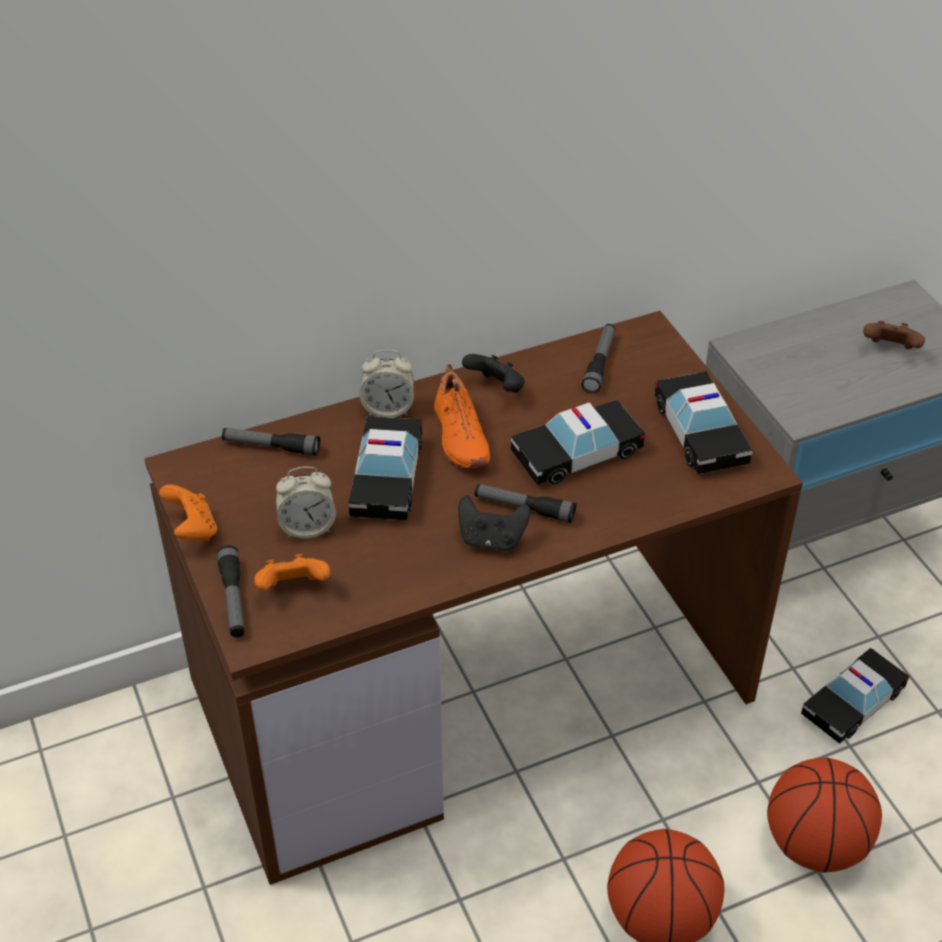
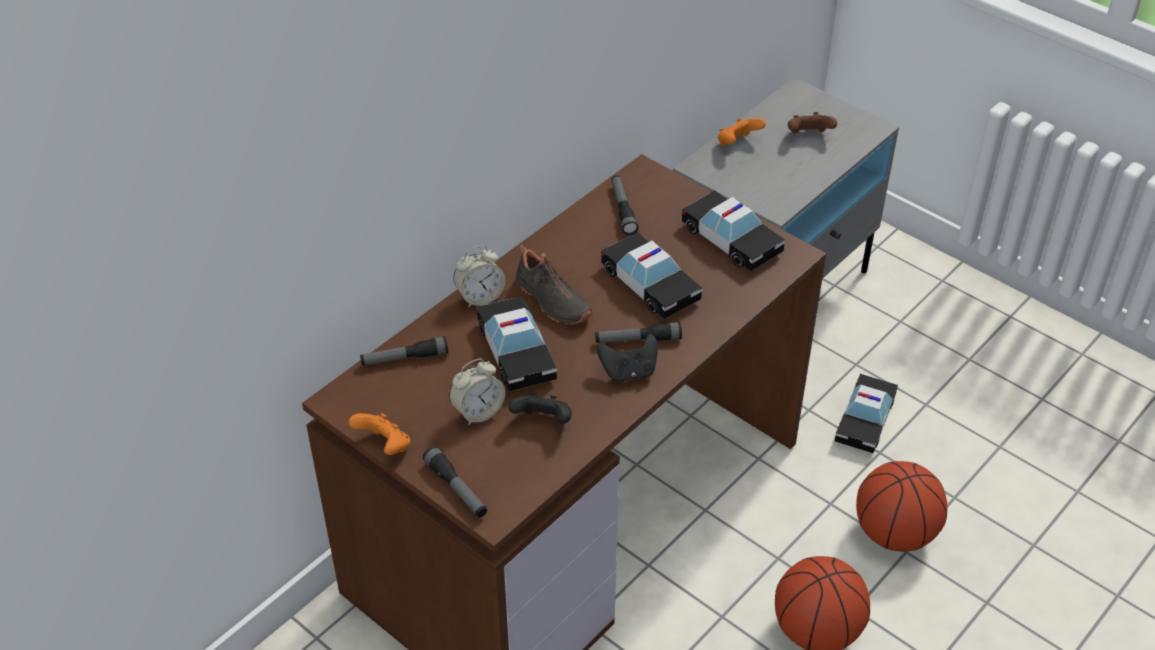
camera: 25 degrees left, 0 degrees up
(293, 588) = (499, 463): orange game controller -> orange game controller (737, 144)
(458, 437) = (551, 301): orange shoe -> black shoe
(496, 388) = (555, 254): black game controller -> black game controller (543, 421)
(576, 453) = (650, 285): toy car -> toy car turned 75 degrees counterclockwise

